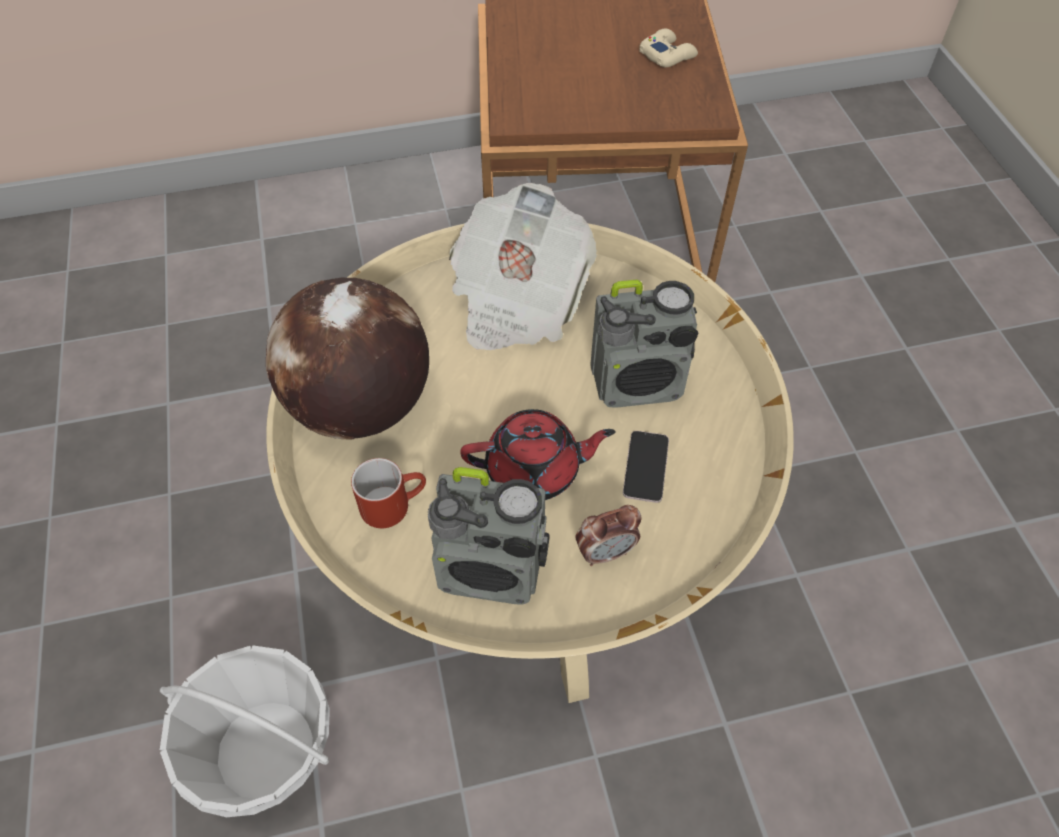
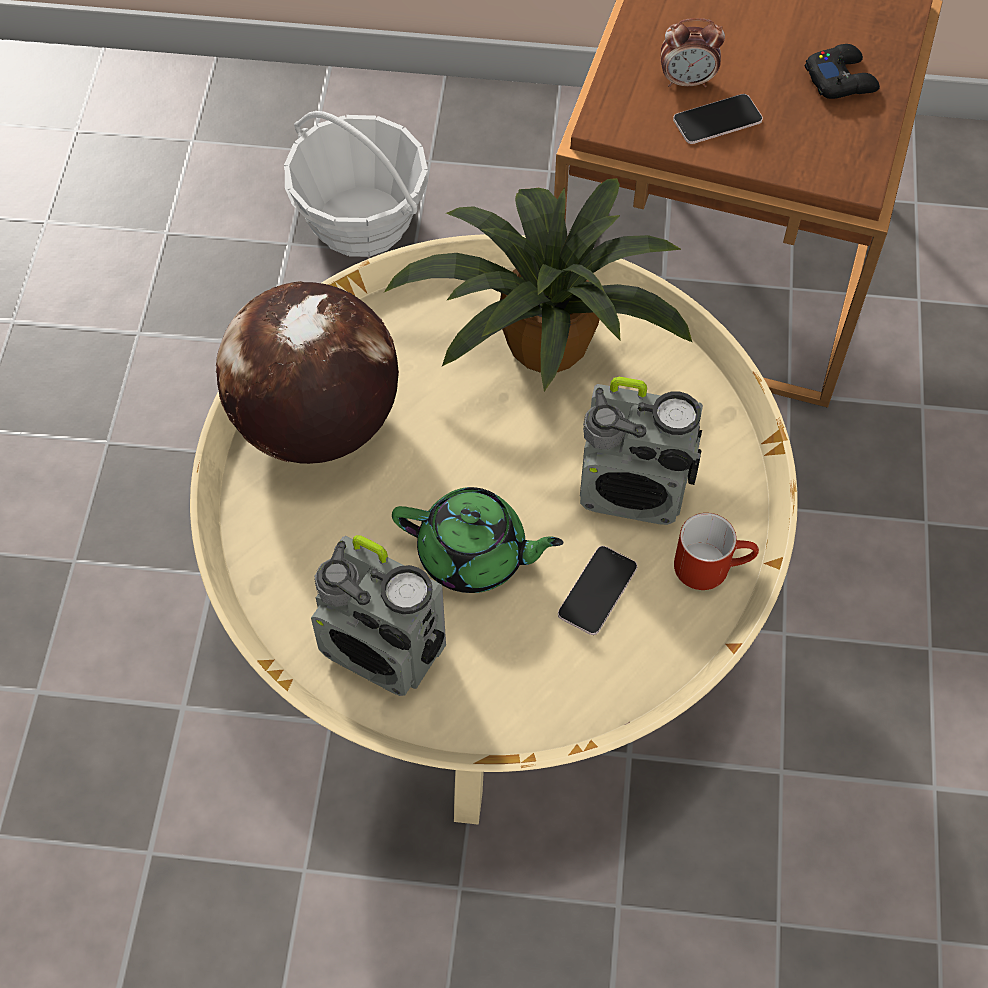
camera: 20 degrees right, 5 degrees up
(266, 751) = (120, 758): basket -> basket (361, 222)
(393, 503) = (310, 543): red mug -> red mug (712, 565)
(517, 299) = (540, 345): newspaper -> potted plant
(535, 470) = (474, 555): red teapot -> green teapot
(593, 99) = (717, 120): none -> phone
(606, 552) = (511, 670): alarm clock -> alarm clock (687, 81)
(667, 55) = (841, 79): beige game controller -> black game controller

